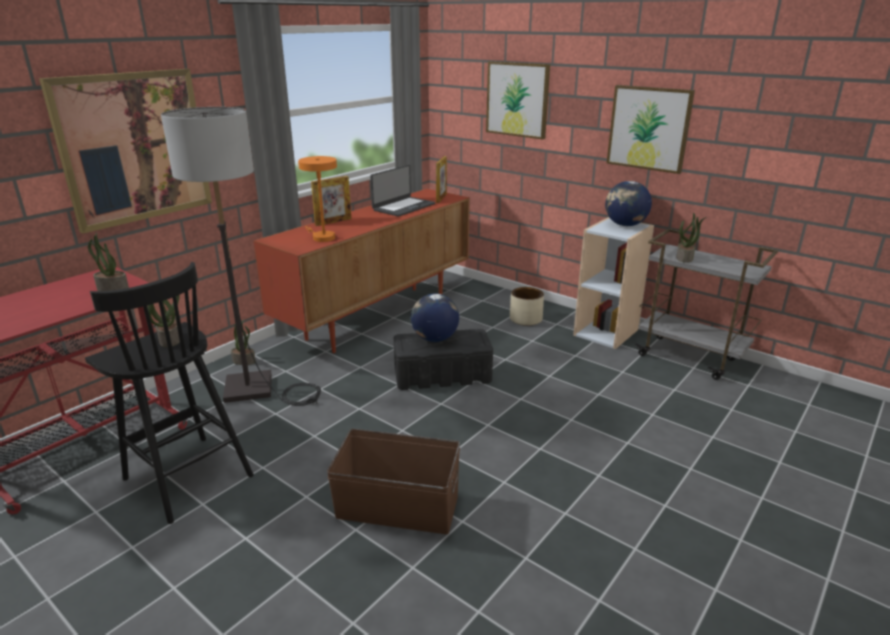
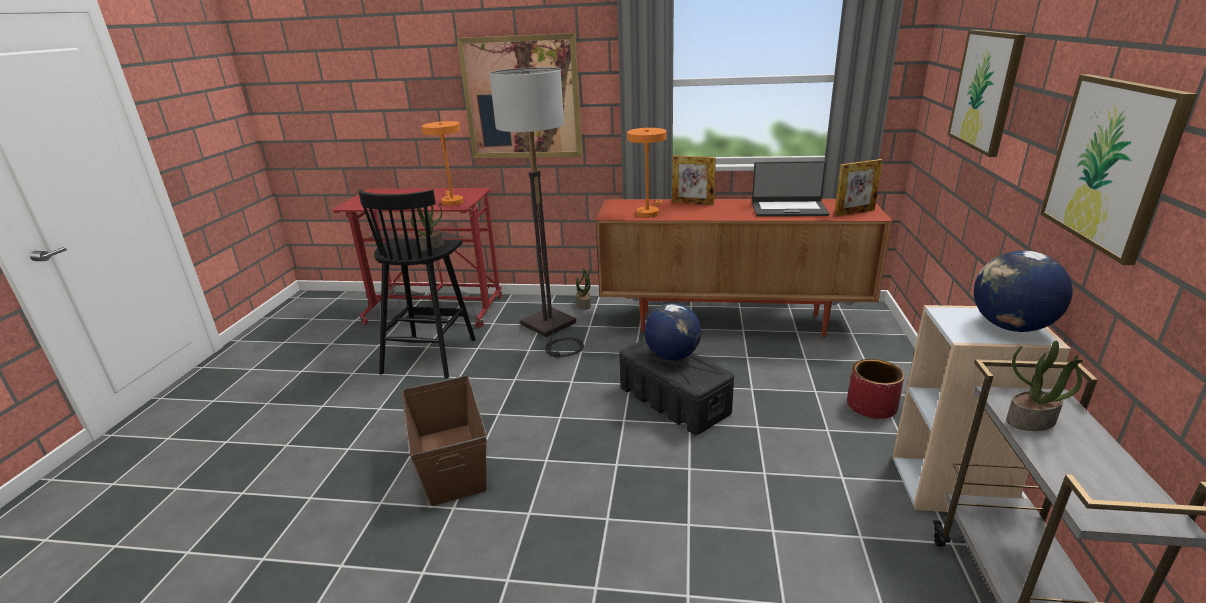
camera: 60 degrees right, 0 degrees up
(112, 289) = (451, 201): potted plant -> orange table lamp
(525, 319) = (871, 406): beige planter -> red planter

